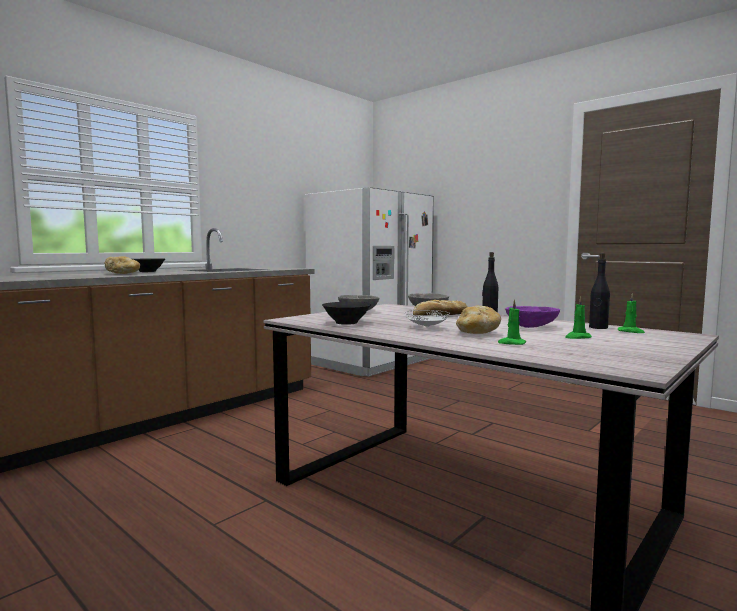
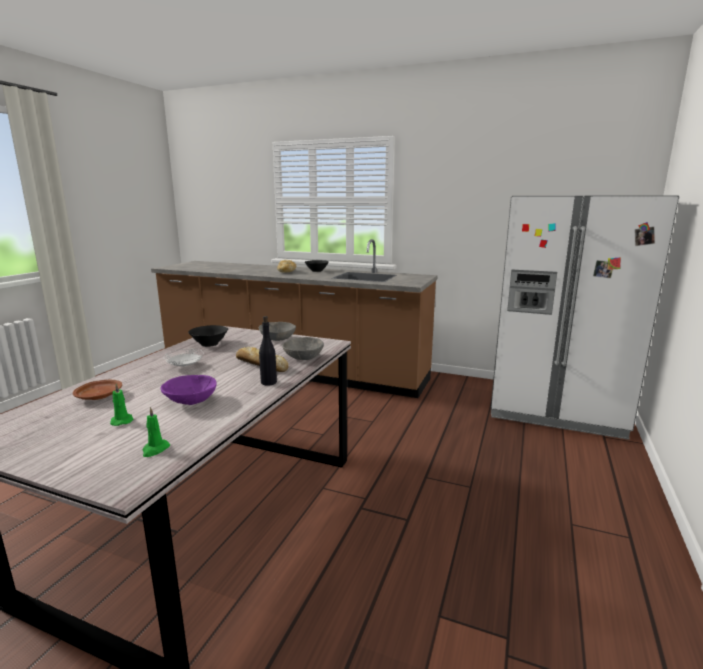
camera: 70 degrees right, 10 degrees up
(478, 333) = (153, 383): bread -> none
(511, 343) = (99, 396): green candle -> brown plate
(598, 327) = (187, 433): black bottle -> none

